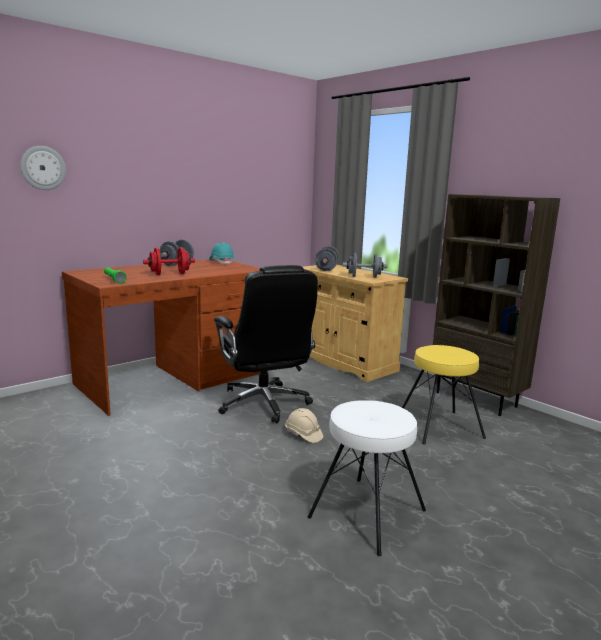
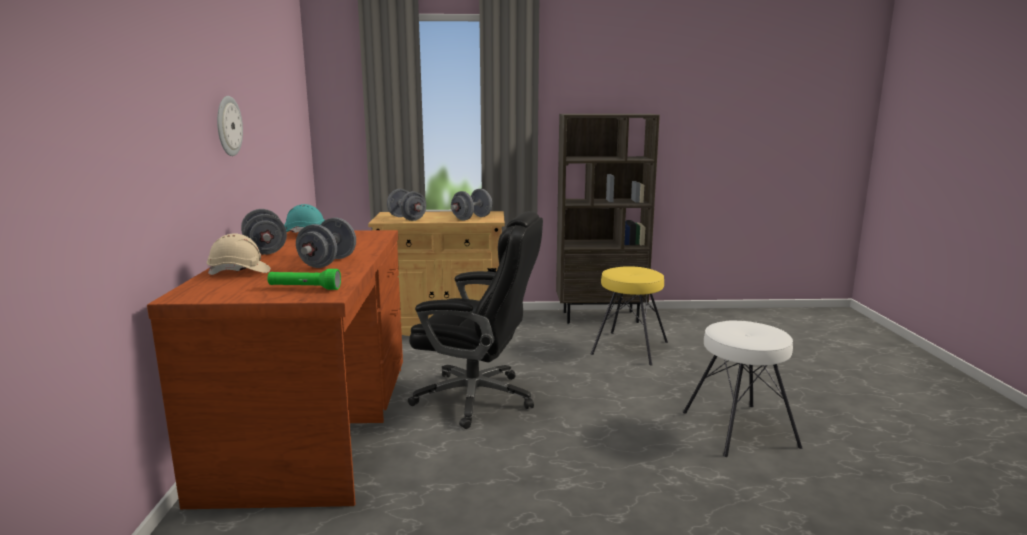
camera: 50 degrees left, 0 degrees up
(43, 168) = (94, 103): wall clock -> wall clock (228, 126)
(169, 274) = (328, 262): red dumbbell -> grey dumbbell
(303, 435) = (574, 404): beige hard hat -> beige hard hat (239, 272)

